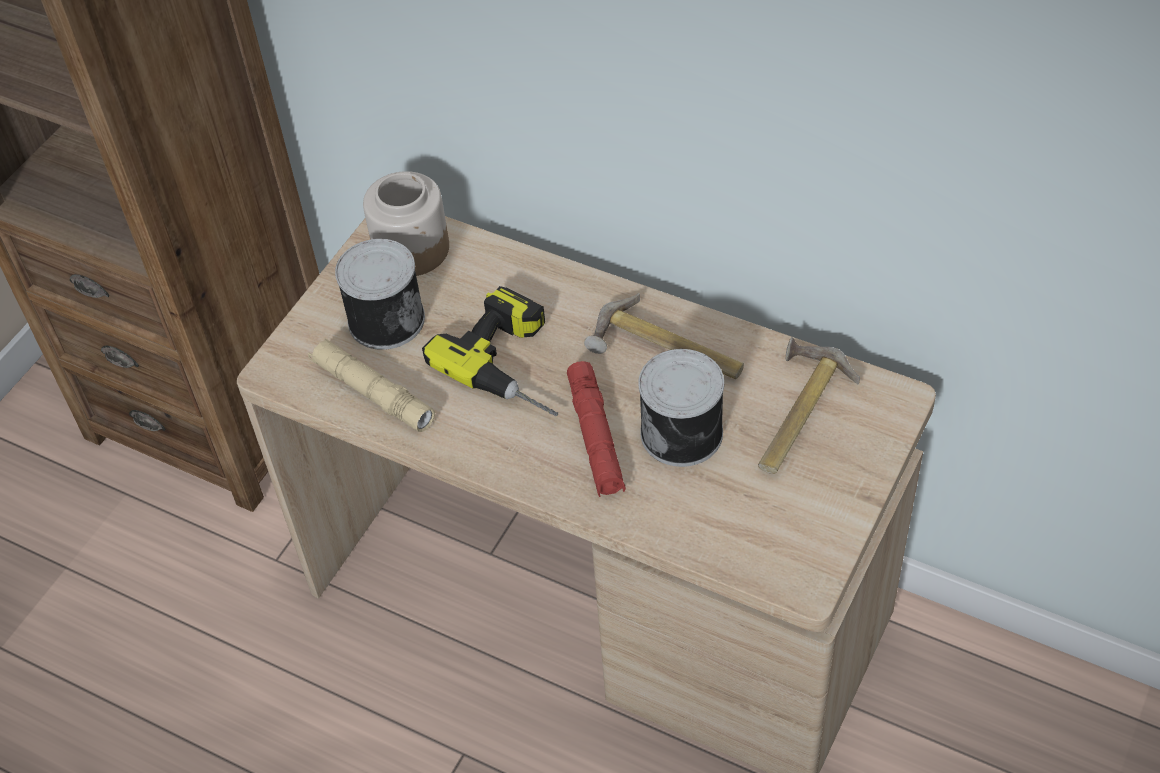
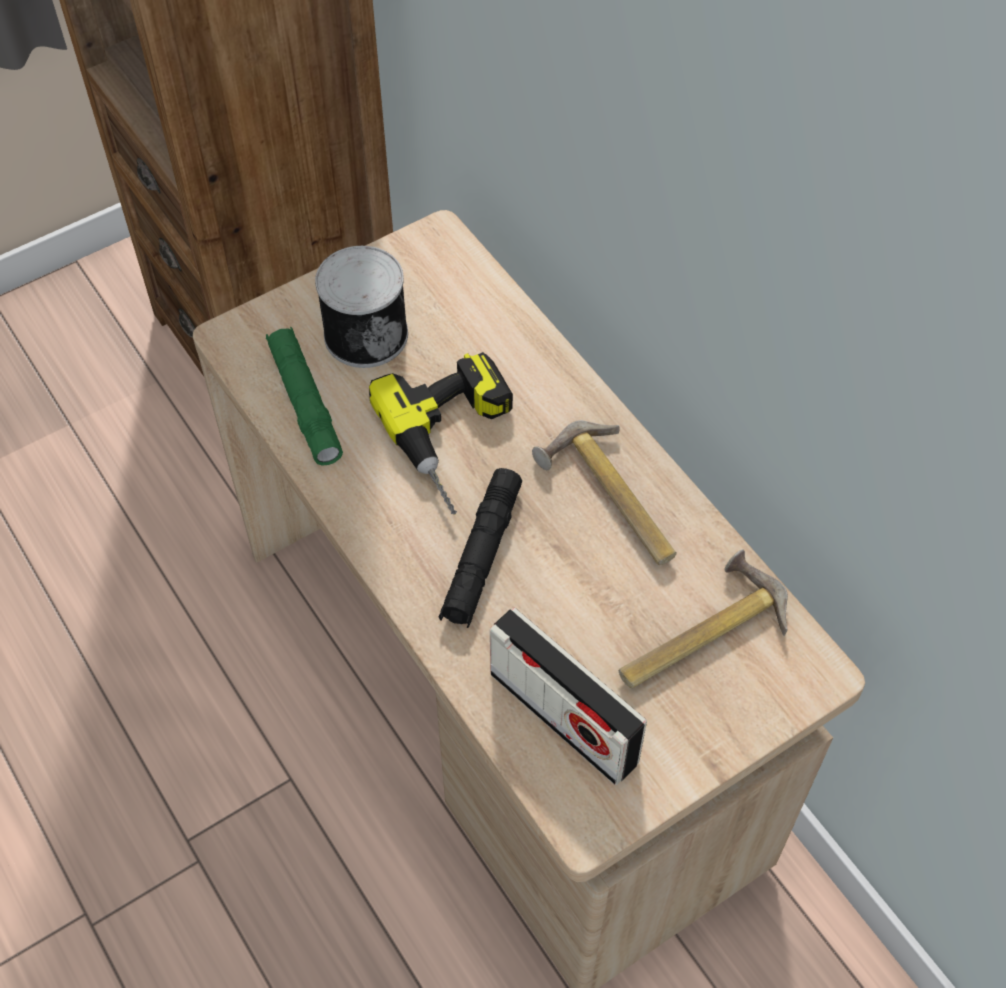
camera: 25 degrees right, 5 degrees up
(373, 392) = (305, 402): beige flashlight -> green flashlight
(412, 248) = (437, 273): jar -> none
(595, 437) = (481, 555): red flashlight -> black flashlight
(684, 432) = (571, 595): can -> none
(738, 520) = (563, 718): none -> radio

